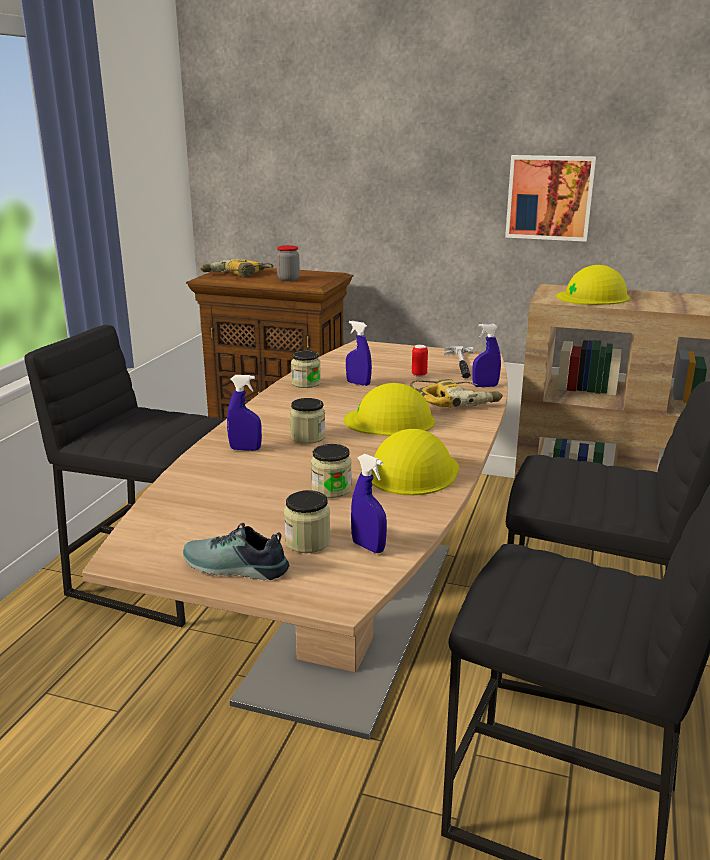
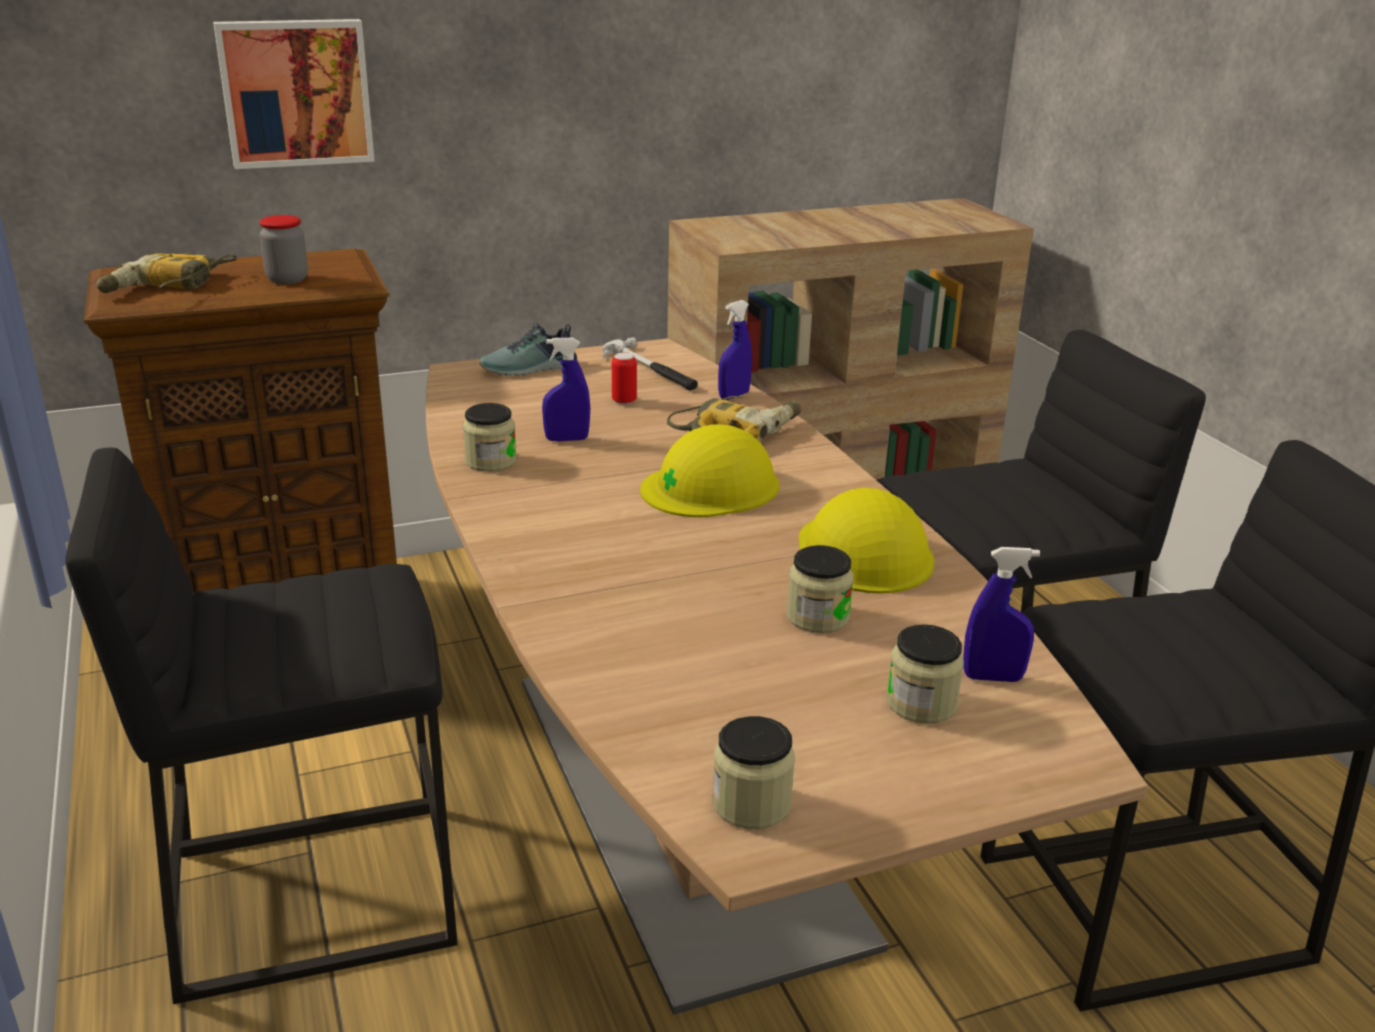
camera: 40 degrees left, 5 degrees up
(234, 568) = (908, 783): shoe -> shoe (530, 369)
(245, 449) = (599, 601): blue spray bottle -> none
(308, 437) = (650, 549): jar -> jar (751, 804)
(549, 197) = (668, 86): picture -> picture (296, 92)
(593, 297) = (774, 231): yellow hard hat -> none

